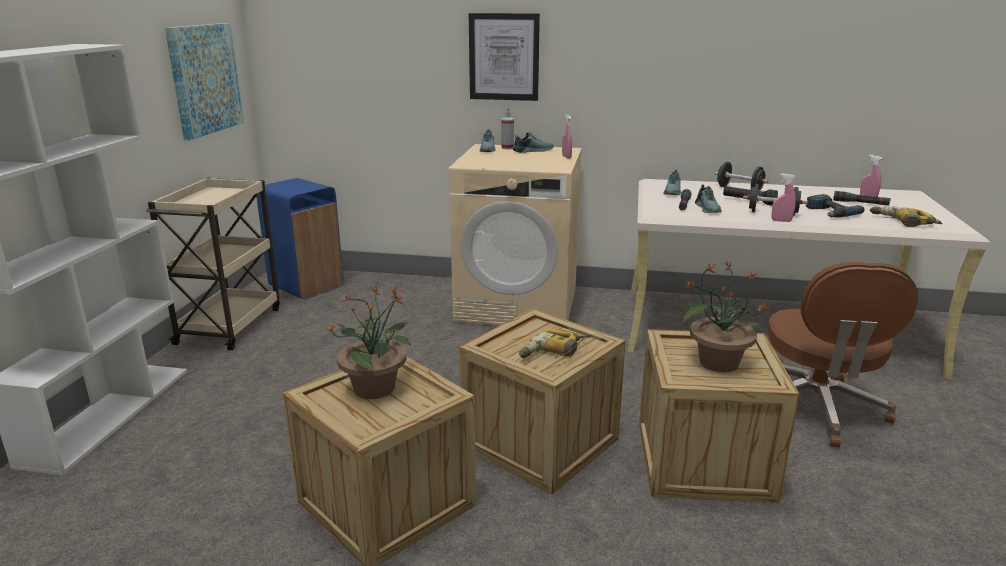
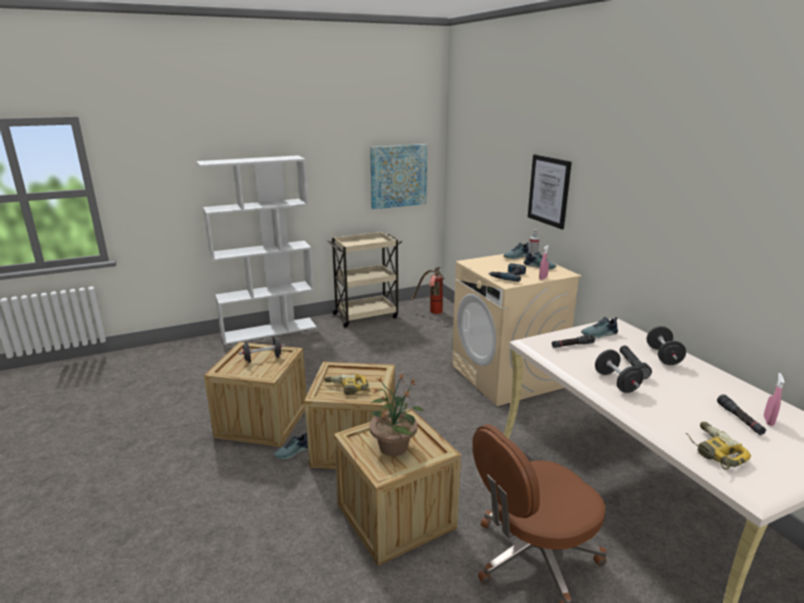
camera: 55 degrees right, 0 degrees up
(306, 285) = (431, 311): blue trash can -> fire extinguisher
(376, 388) = (263, 359): potted plant -> black dumbbell
(708, 209) = (579, 356): shoe -> shoe (293, 452)
(781, 221) = (601, 390): pink spray bottle -> none
(829, 212) = (670, 407): power drill -> power drill (508, 276)

